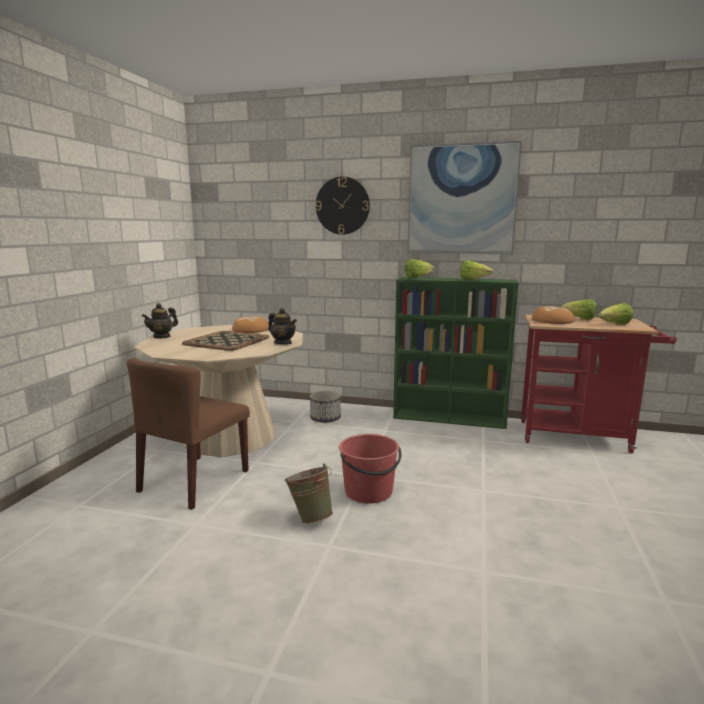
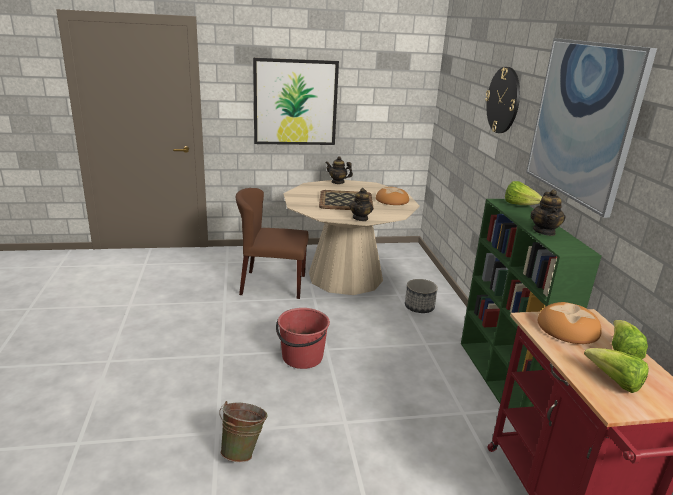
camera: 65 degrees right, 10 degrees up
(80, 243) = (295, 102): none -> picture
(310, 517) = (252, 339): green bucket -> green bucket (243, 450)
(473, 280) = (544, 231): lettuce -> teapot

